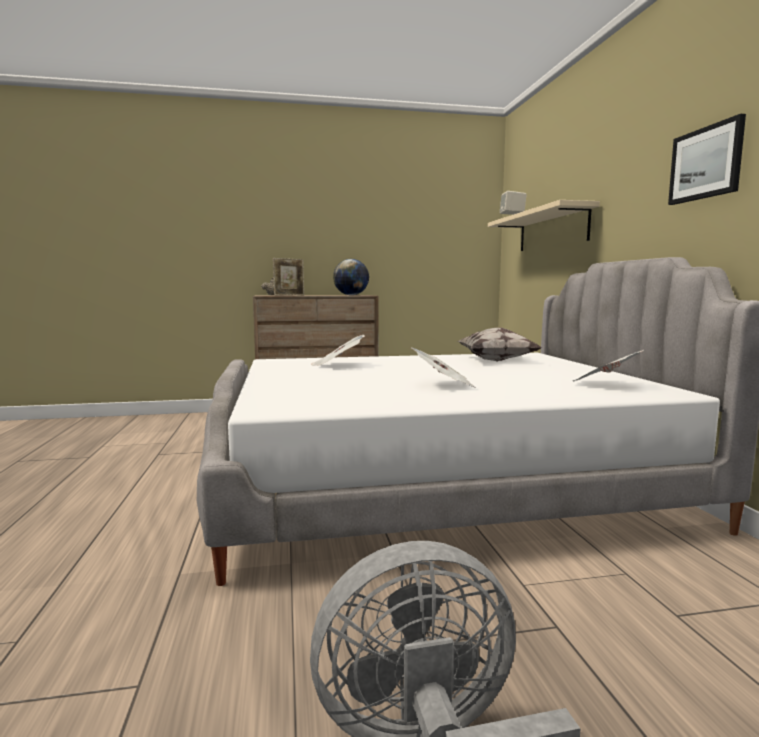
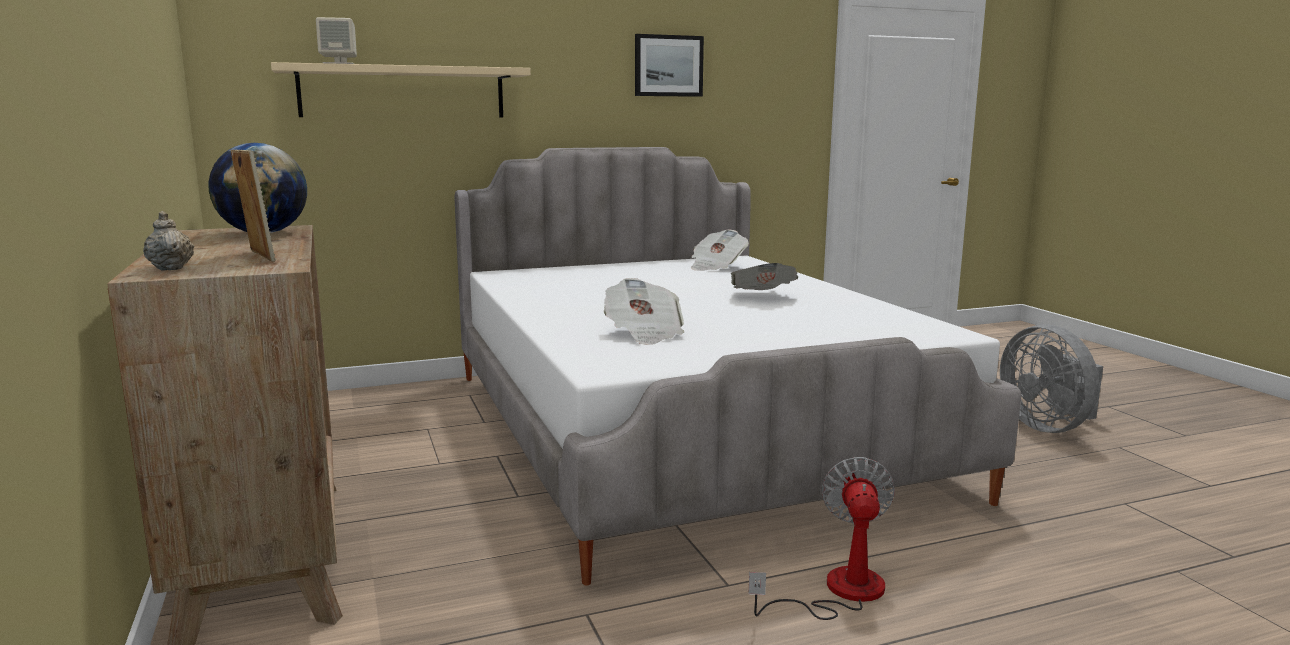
camera: 100 degrees left, 5 degrees up
(177, 496) = (838, 592): none -> fan
(497, 360) = (563, 283): pillow -> none

